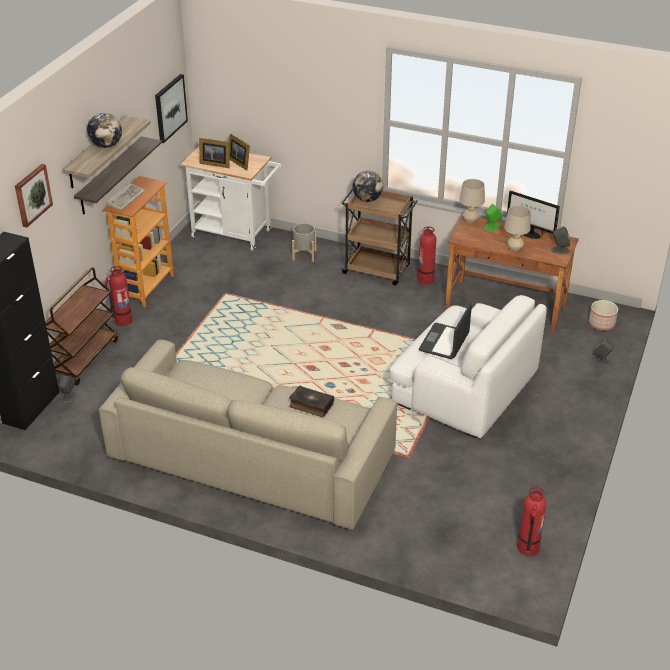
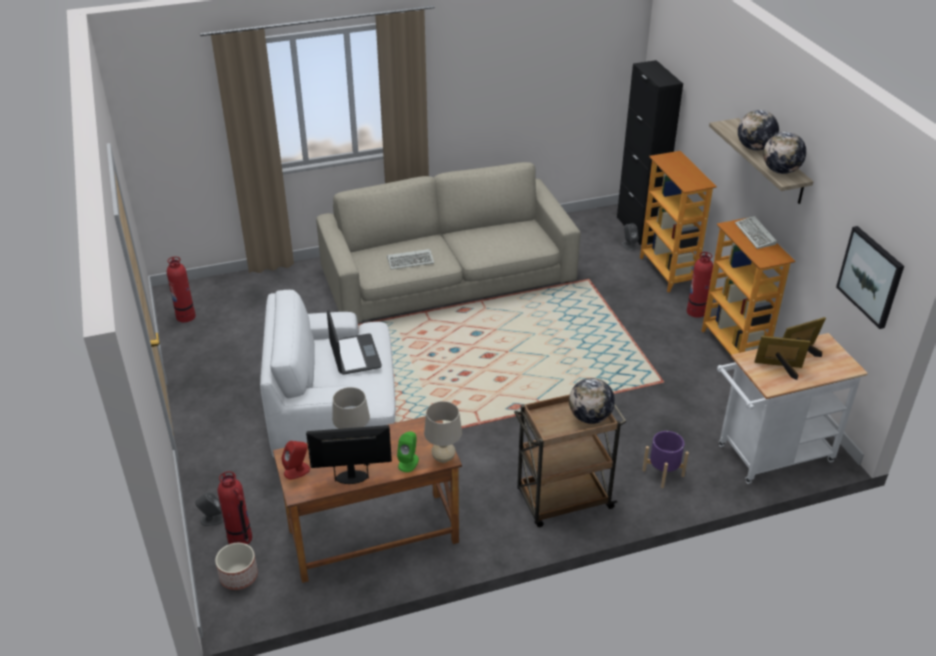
camera: 140 degrees right, 0 degrees up
(32, 195) = (711, 96): picture -> none
(84, 358) = (668, 272): brown cart -> bookcase
(110, 176) = (774, 208): shelf -> none
(128, 127) = (780, 171): none -> globe
(304, 255) = (663, 473): grey planter -> purple planter
(311, 405) = (411, 261): book -> keyboard
(425, 279) = (497, 520): fire extinguisher -> fire extinguisher (240, 538)
(560, 250) = (297, 471): grey speaker -> red speaker

